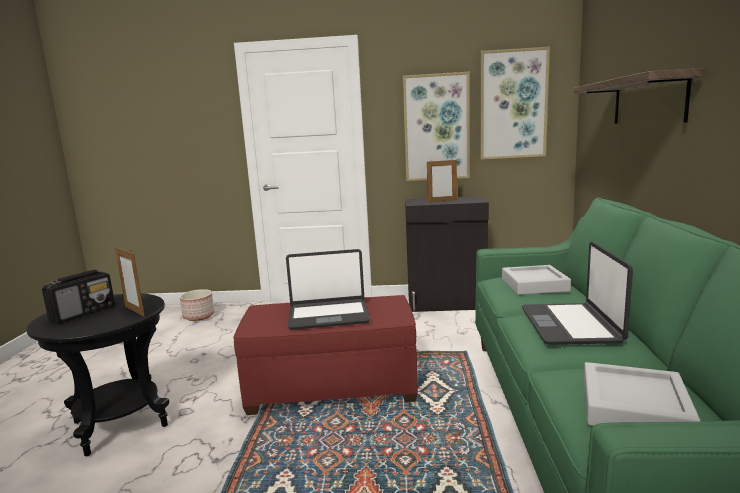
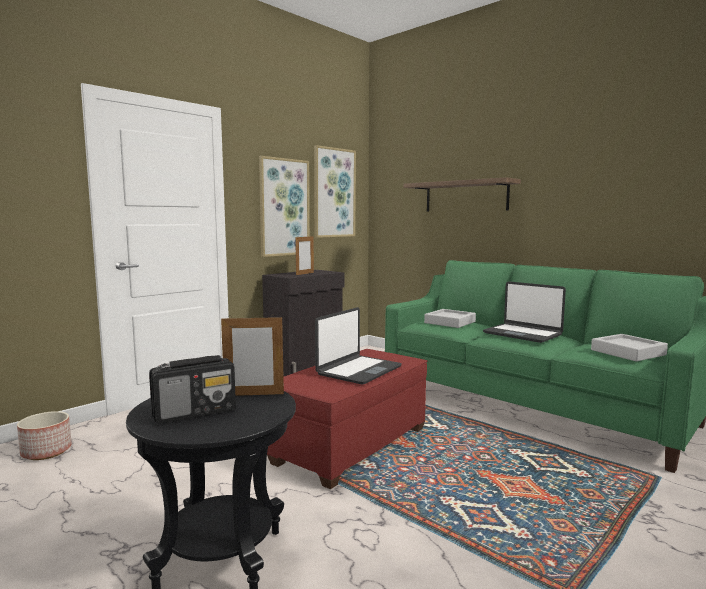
camera: 50 degrees left, 5 degrees down
(83, 313) = (195, 413): radio -> radio turned 75 degrees clockwise

